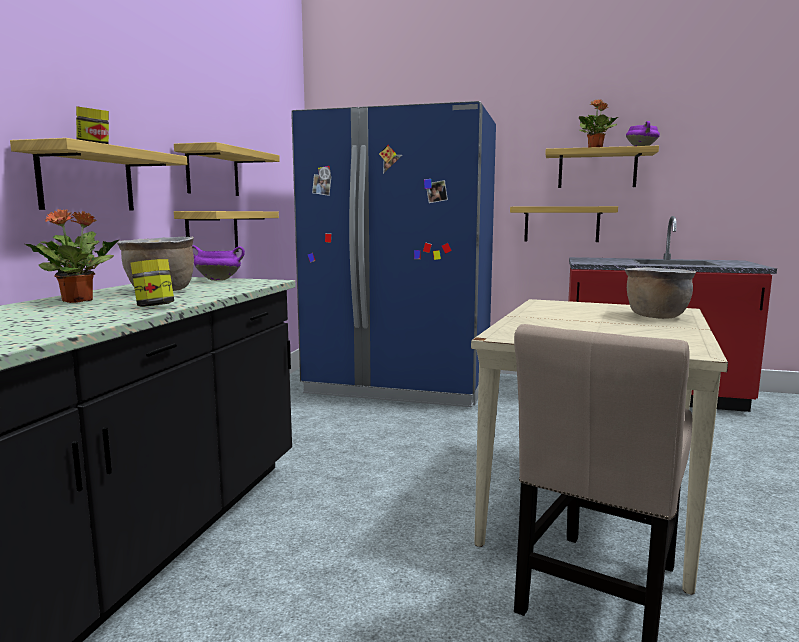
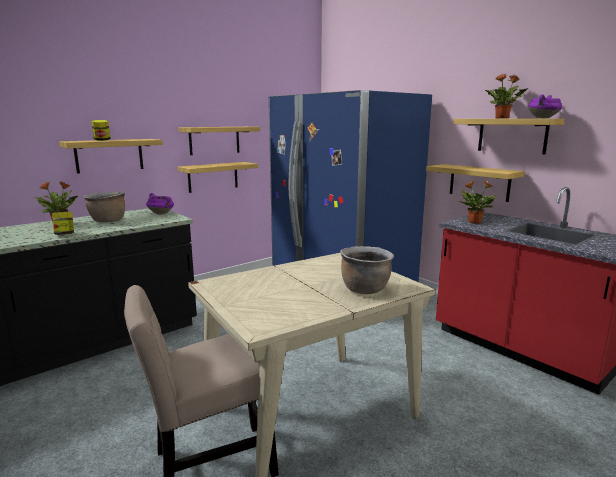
camera: 35 degrees right, 5 degrees up
(594, 261) = (474, 222): none -> potted plant

